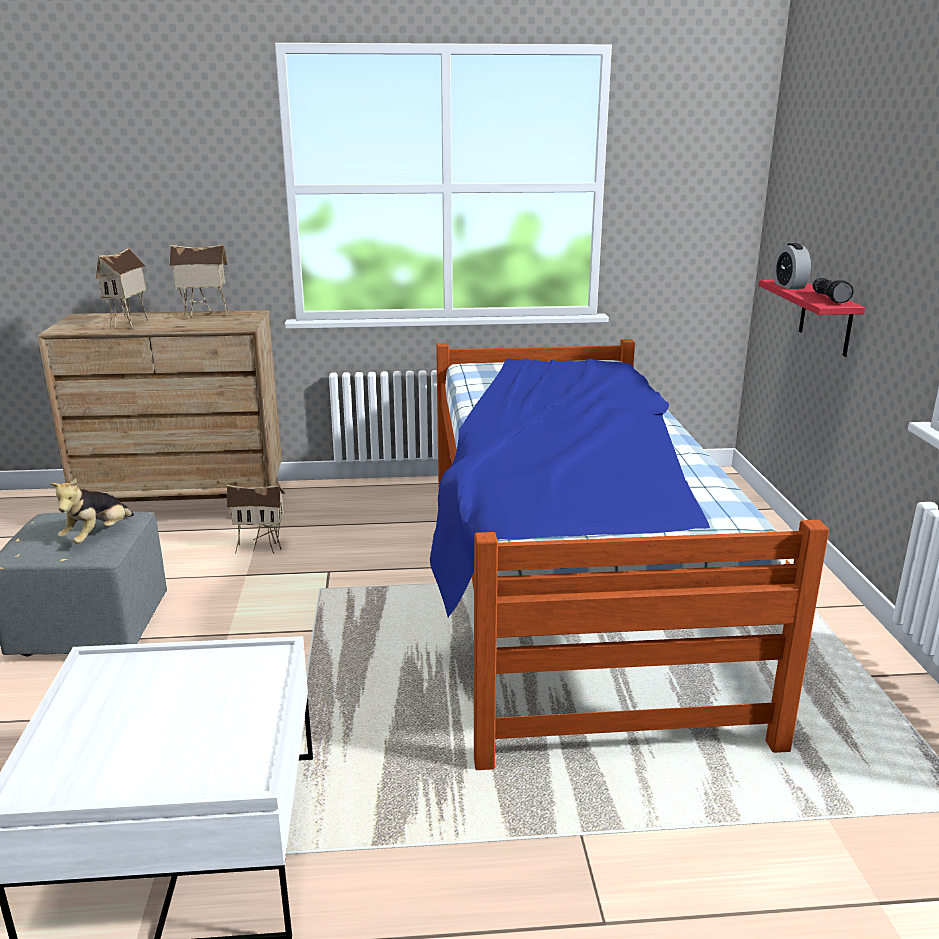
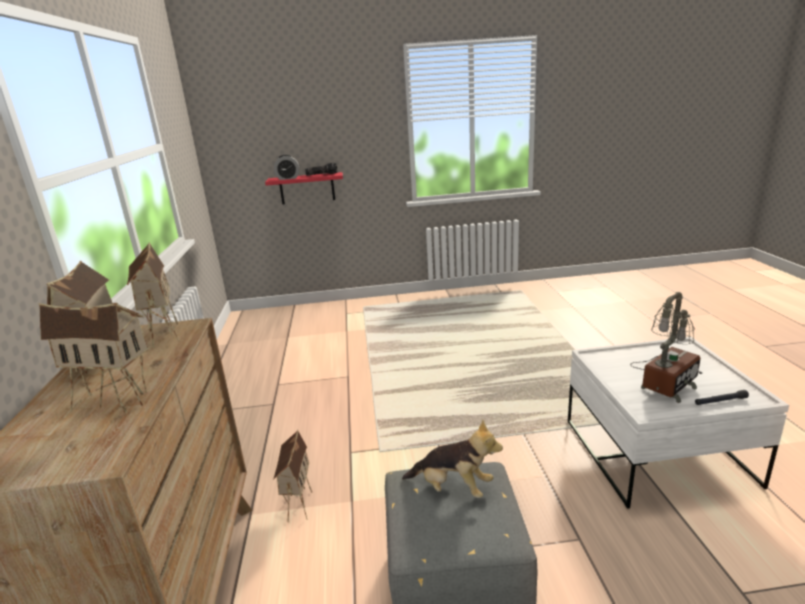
camera: 90 degrees left, 0 degrees up
(56, 746) = (720, 401): none -> black flashlight
(147, 708) = (666, 382): none -> table lamp
(234, 322) = (161, 334): none -> toy house
(566, 586) = (377, 357): bed -> none

